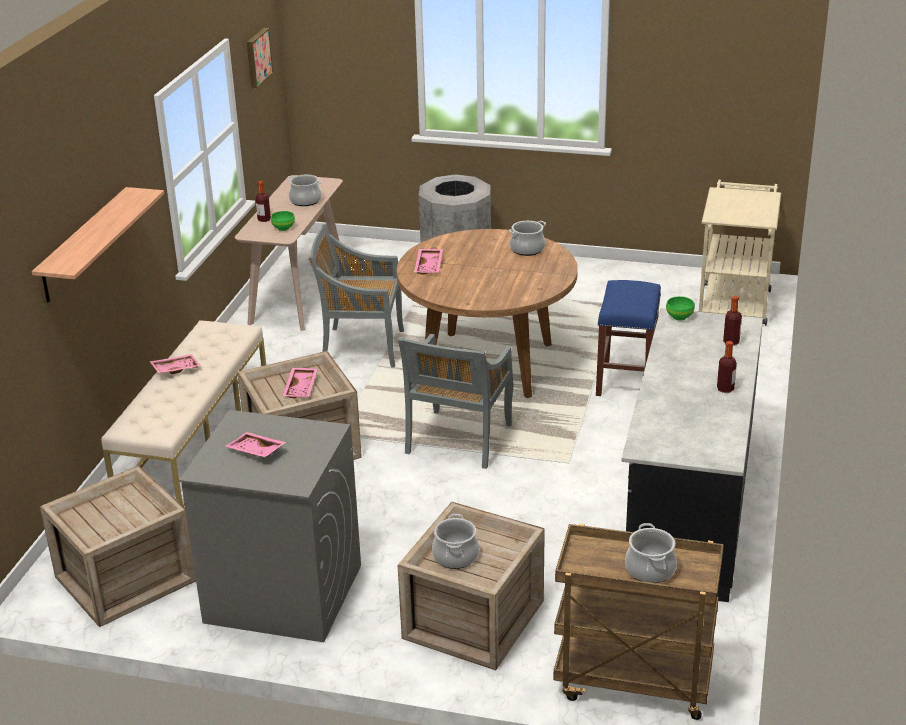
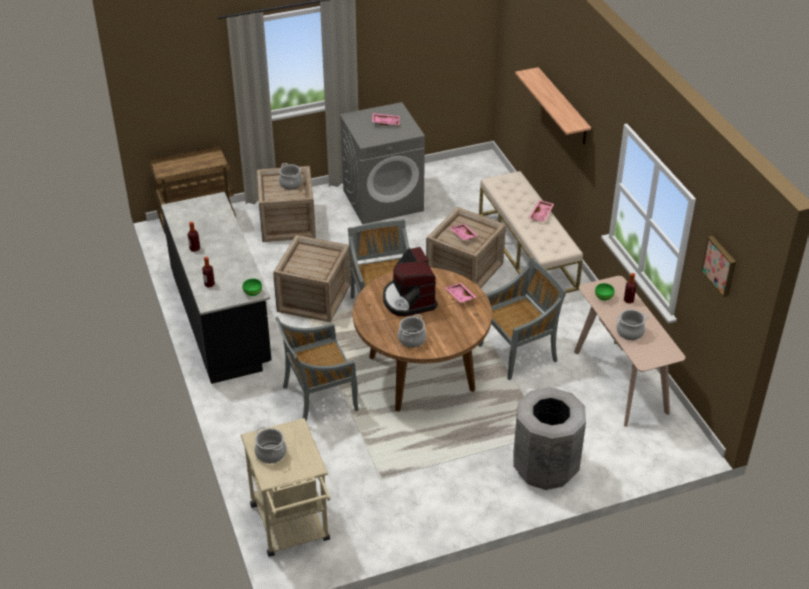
camera: 145 degrees right, 10 degrees up
(124, 579) = (460, 179): crate -> crate (315, 297)
(489, 280) = (409, 299): none -> coffee machine
(626, 380) = (319, 399): blue stool -> grey chair
(650, 570) = (184, 166): cooking pot -> cooking pot (270, 453)

